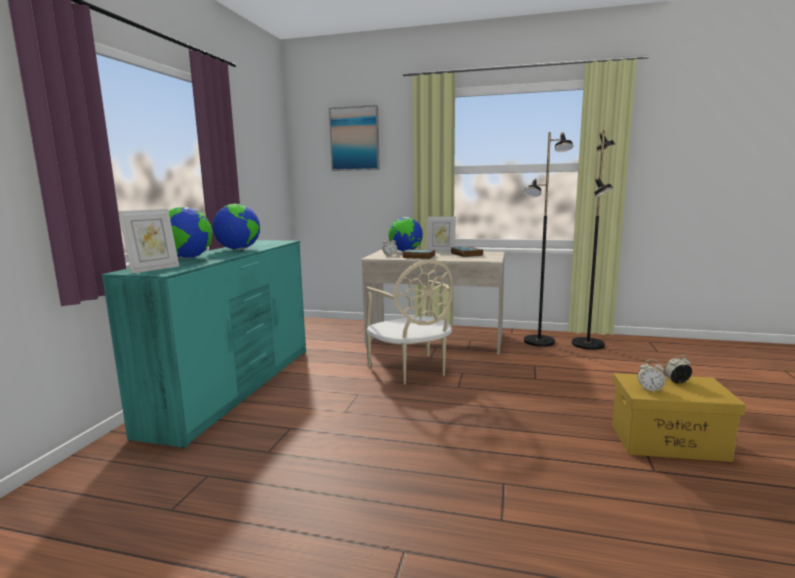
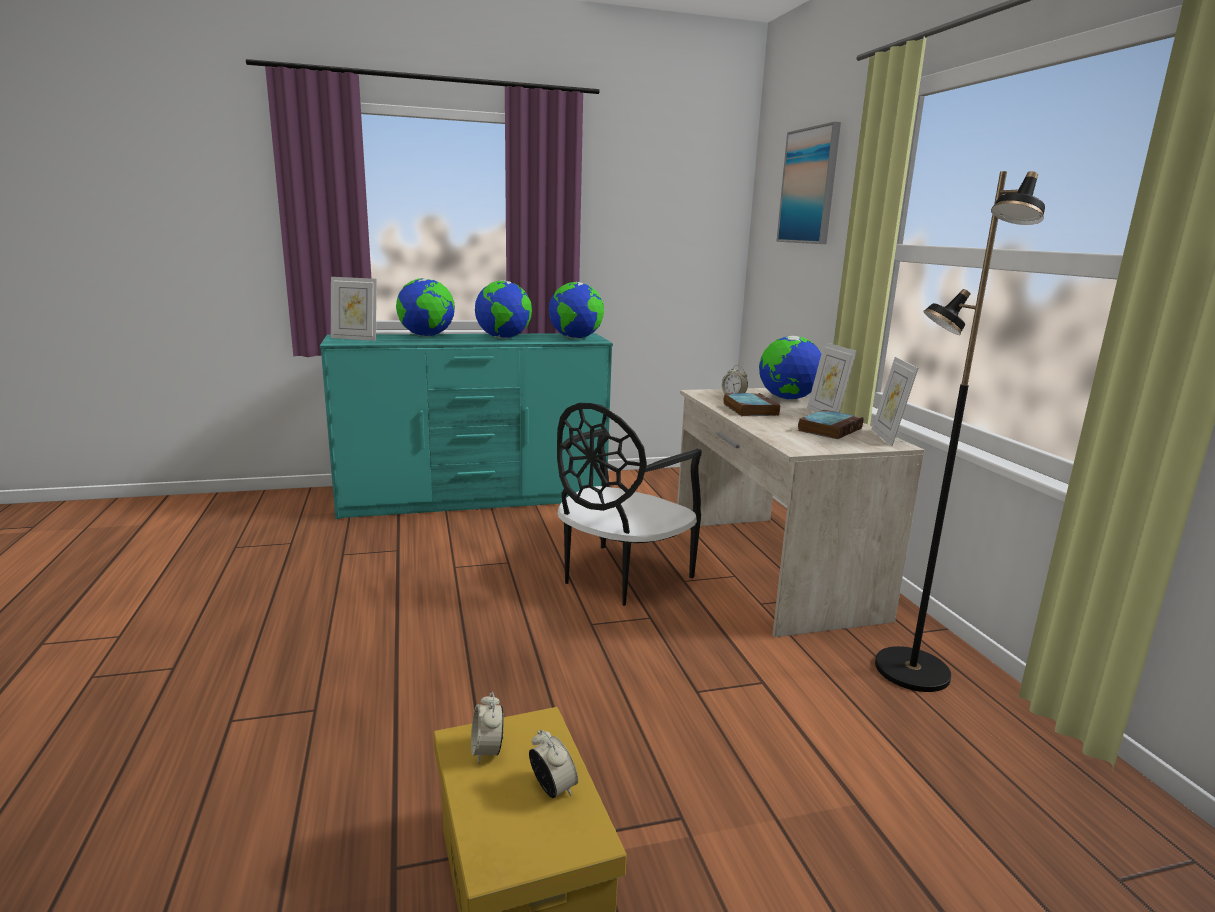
camera: 60 degrees right, 5 degrees up
(271, 242) = (575, 338): none -> globe
(411, 370) = (619, 577): beige chair -> black chair
(485, 252) = (887, 437): none -> picture frame
(588, 344) = (994, 742): black floor lamp -> none

